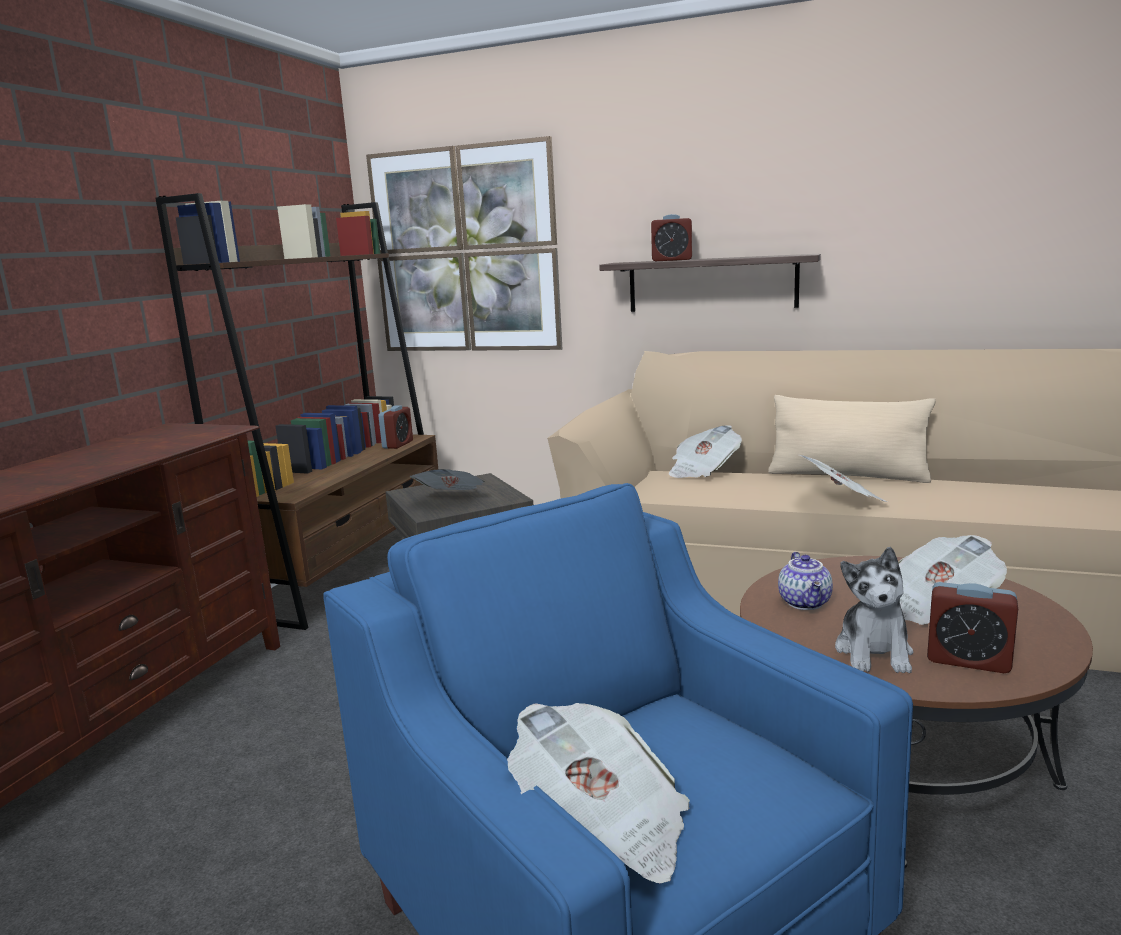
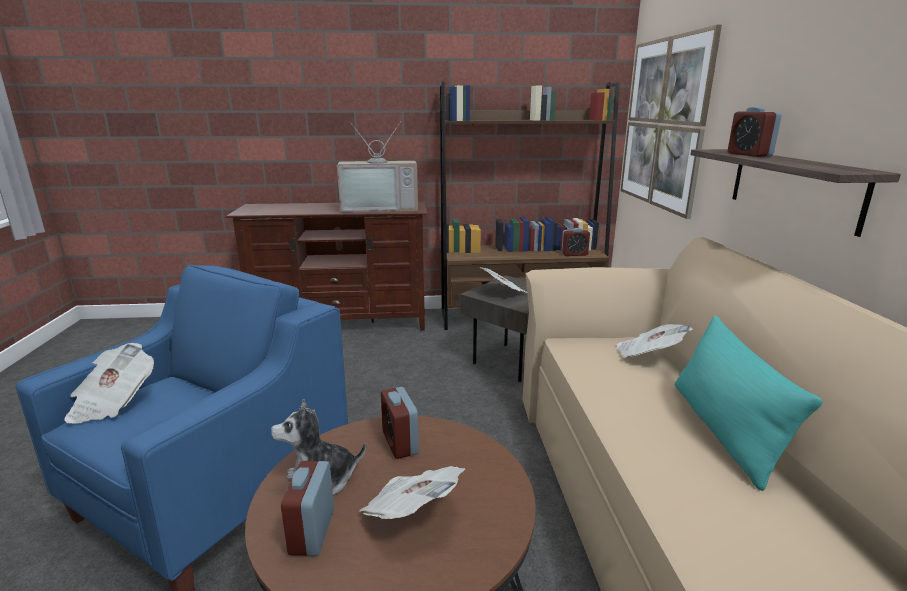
camera: 65 degrees right, 5 degrees up
(153, 444) = (380, 208): none -> television
(806, 603) = (400, 443): teapot -> alarm clock
(842, 500) = (620, 430): newspaper -> none
(847, 475) = (723, 430): beige pillow -> turquoise pillow

